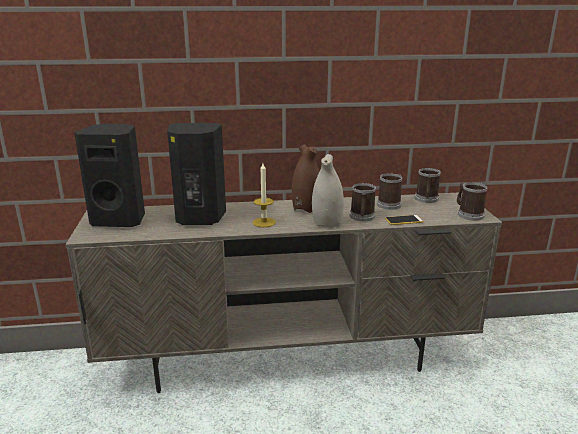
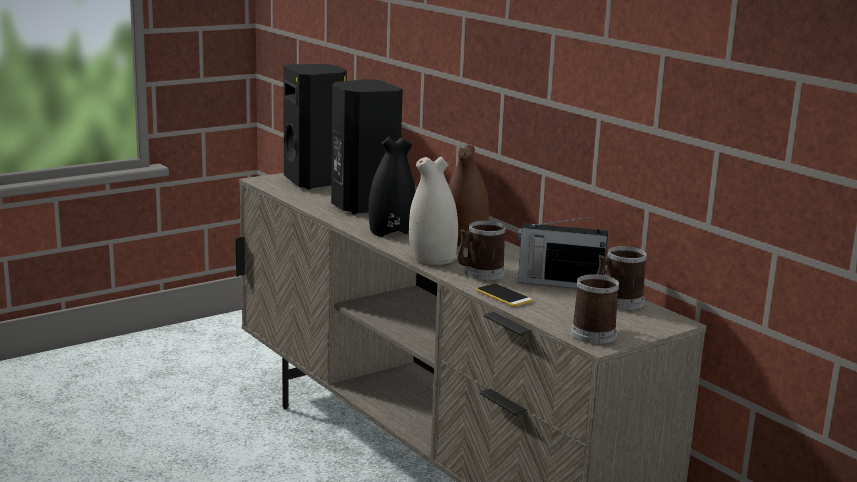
camera: 60 degrees right, 5 degrees down
(264, 222) = (391, 232): candle -> black vase
(390, 204) = (558, 283): mug -> radio

